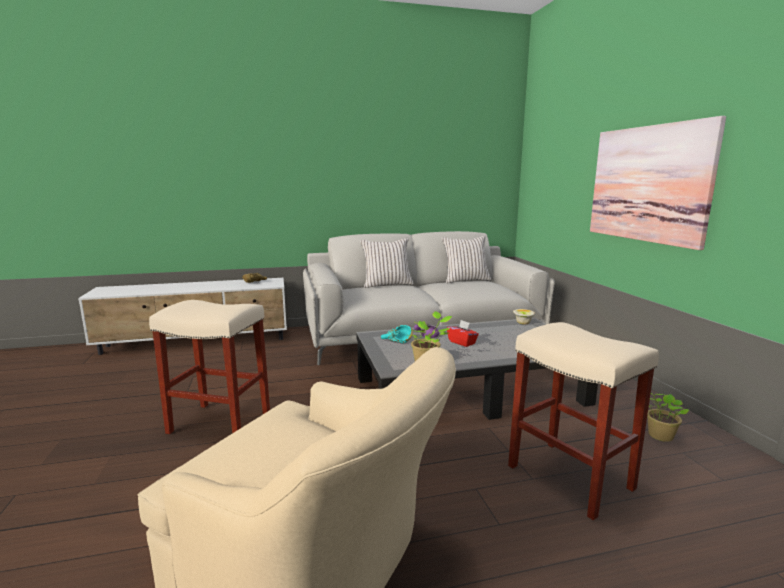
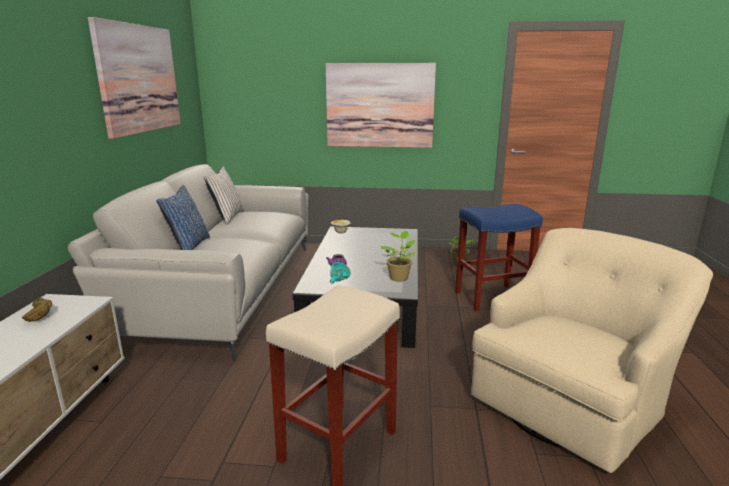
camera: 70 degrees left, 5 degrees up
(387, 284) = (188, 246): white pillow -> blue pillow
(421, 155) = (139, 79): none -> picture
(462, 342) = (364, 258): red tissue box -> none
(571, 477) = (492, 297): beige stool -> blue stool

